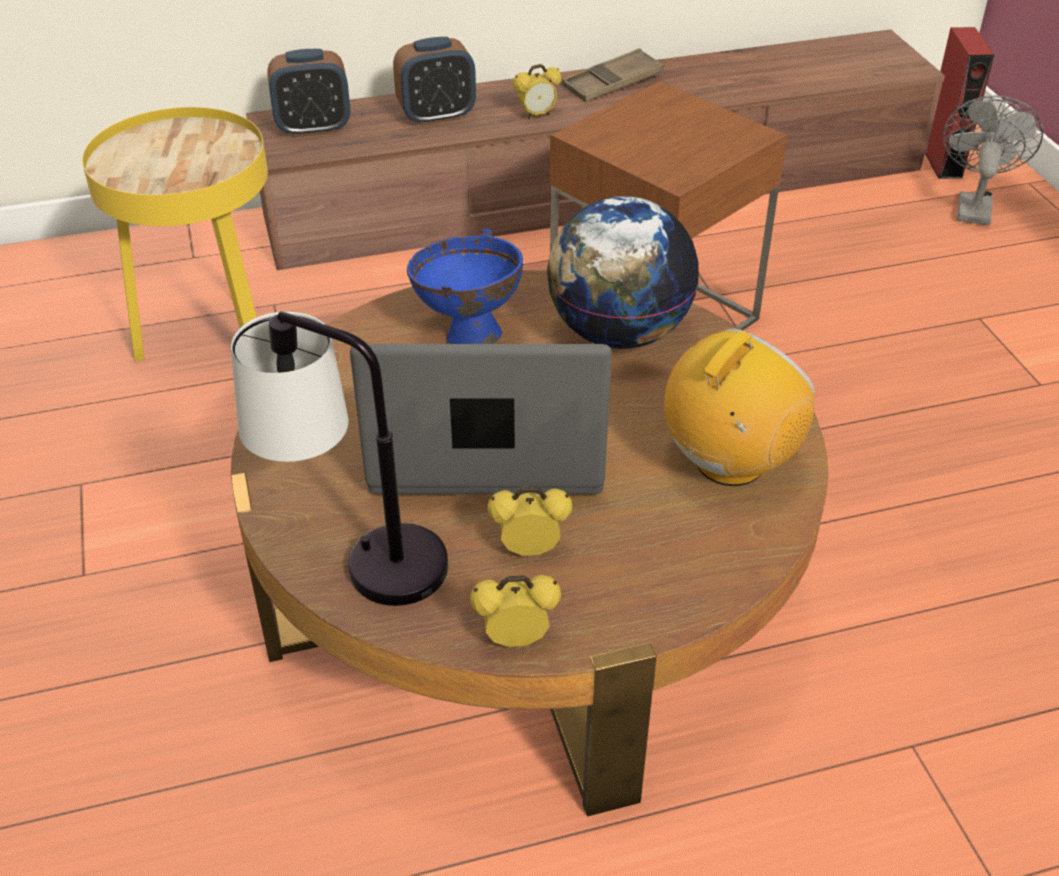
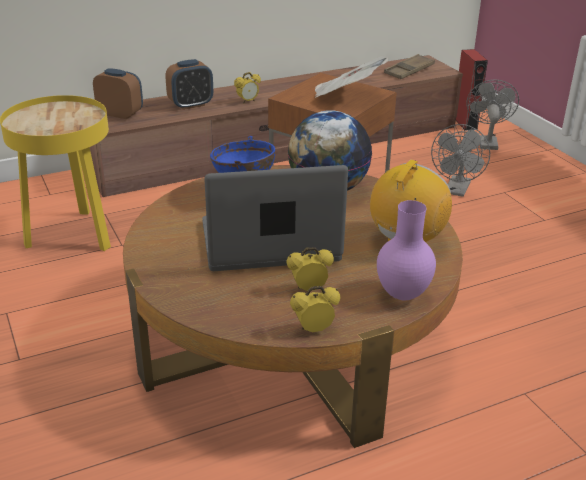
camera: 10 degrees left, 10 degrees down
(313, 128) = (120, 114): alarm clock -> alarm clock turned 135 degrees counterclockwise
(354, 556) = (210, 301): table lamp -> none
(613, 83) = (286, 85): brown tray -> brown tray (409, 71)
(689, 580) = (401, 295): none -> purple vase
(693, 138) = (347, 96): none -> newspaper
(891, 308) = (456, 191): none -> grey fan

